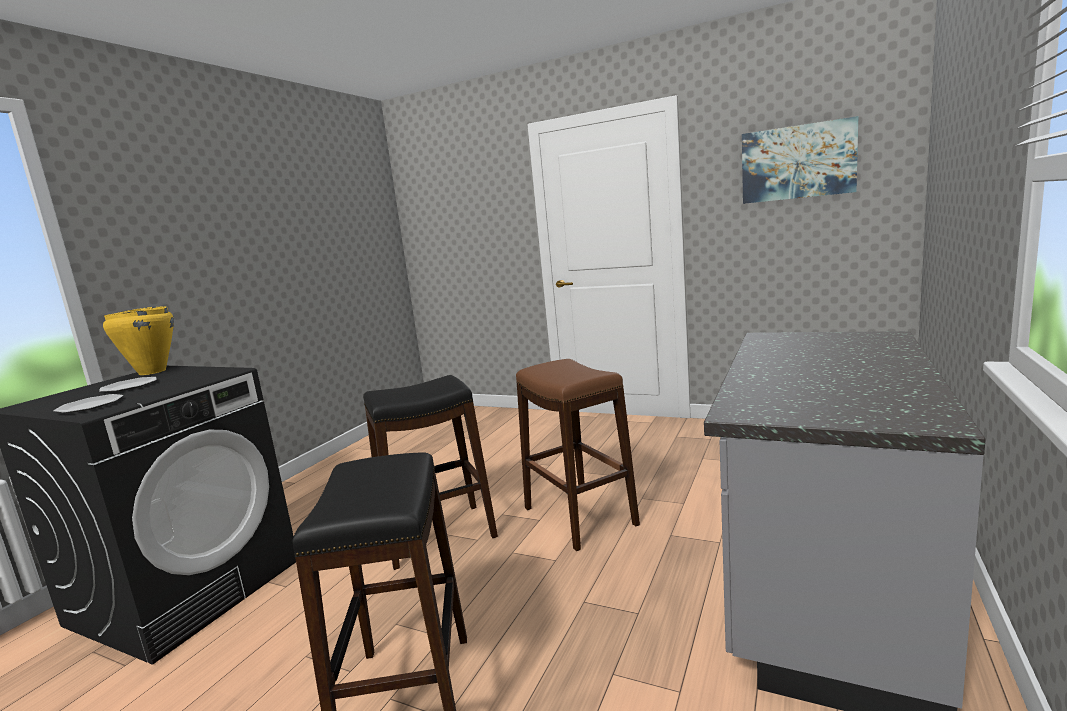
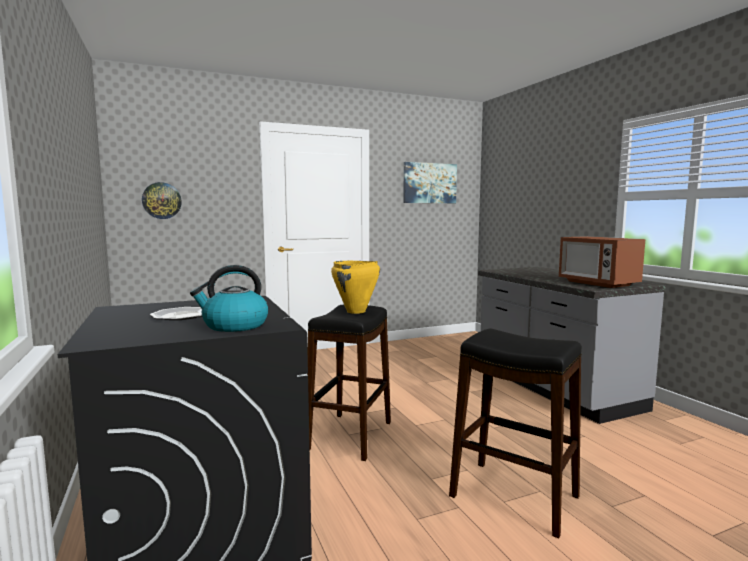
camera: 50 degrees left, 5 degrees down
(90, 406) = (234, 326): plate -> kettle
(151, 372) = (126, 309): yellow cooking pot -> yellow cooking pot (356, 311)
(443, 234) = (162, 200): none -> wall clock
(580, 516) = (413, 399): brown stool -> none
(812, 400) = (597, 283): none -> microwave

